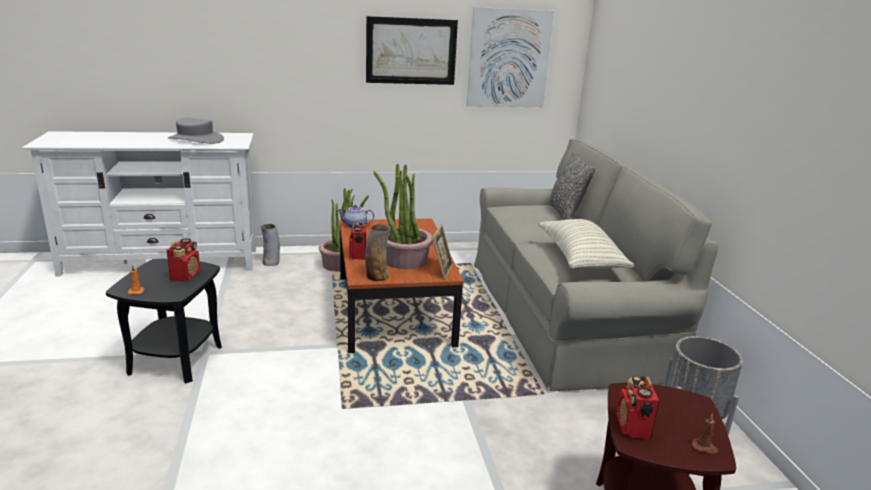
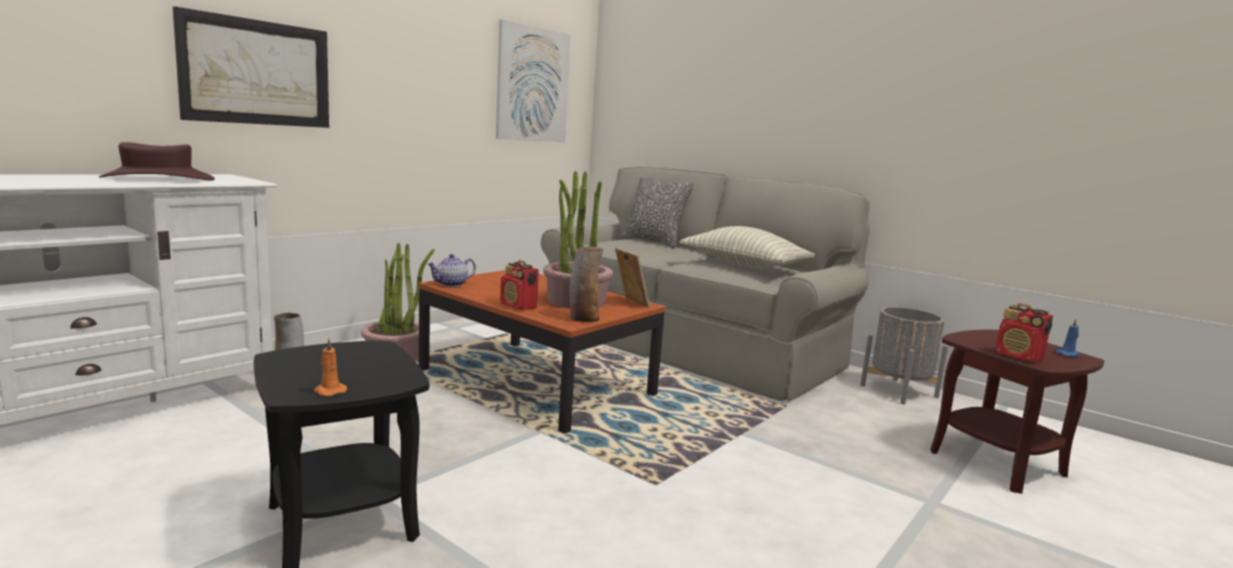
camera: 40 degrees left, 10 degrees down
(186, 276) = (365, 359): radio -> none
(196, 139) = (158, 179): grey hat -> brown hat
(411, 51) = (438, 66): picture -> picture (256, 72)
(704, 448) = (1068, 354): brown candle -> blue candle

